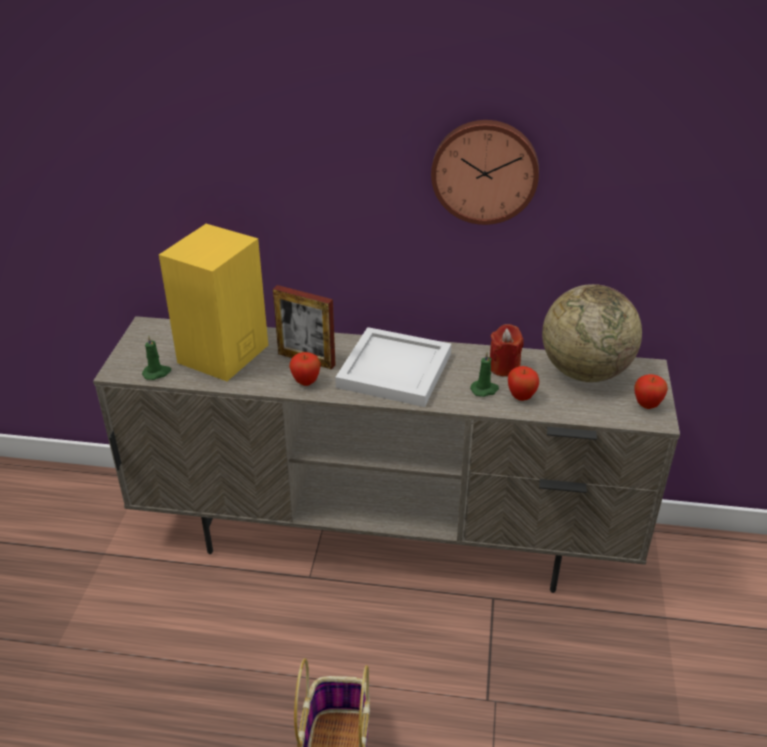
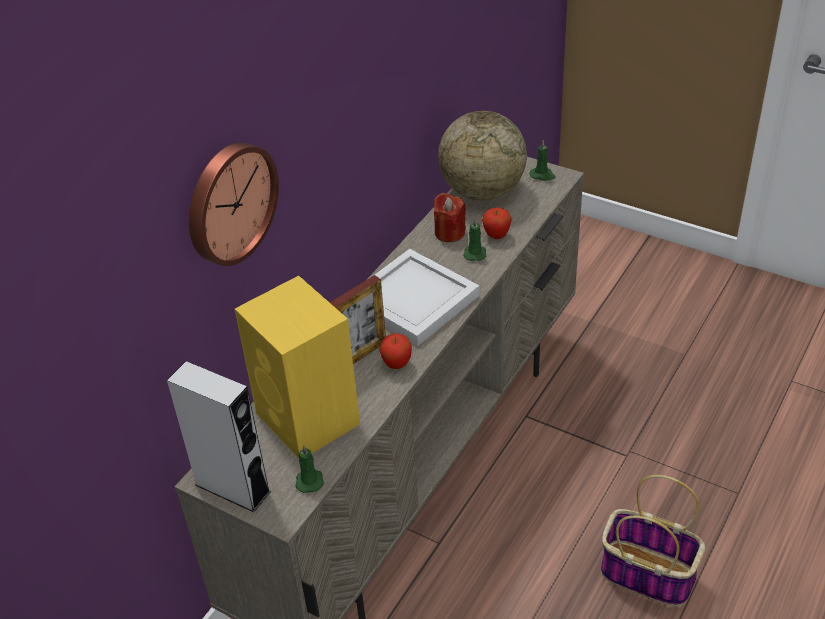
camera: 65 degrees left, 5 degrees up
(139, 340) = (232, 488): none -> grey speaker
(485, 170) = (381, 79): wall clock -> wall clock (229, 202)
(647, 405) = (542, 175): apple -> green candle

